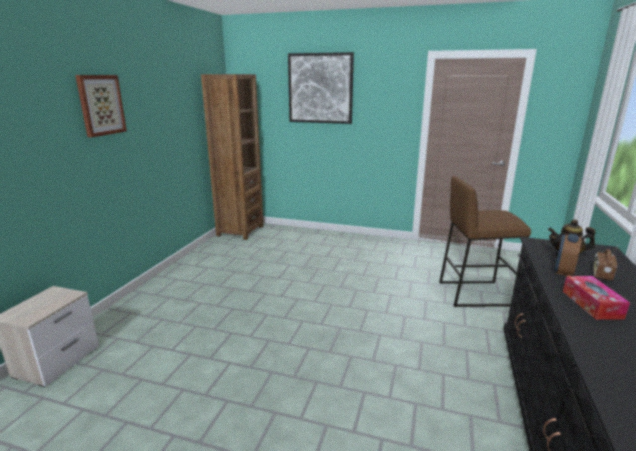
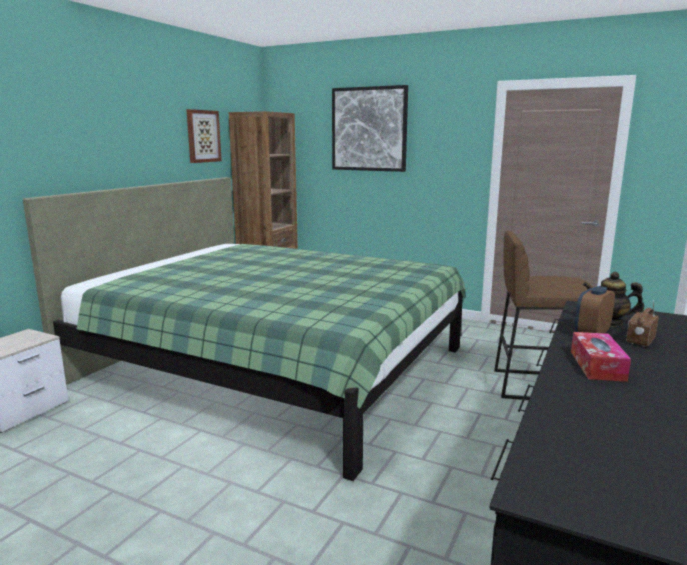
camera: 10 degrees right, 5 degrees down
(101, 105) = (101, 139): picture -> picture (203, 136)
(268, 294) = (273, 366): none -> green bed

